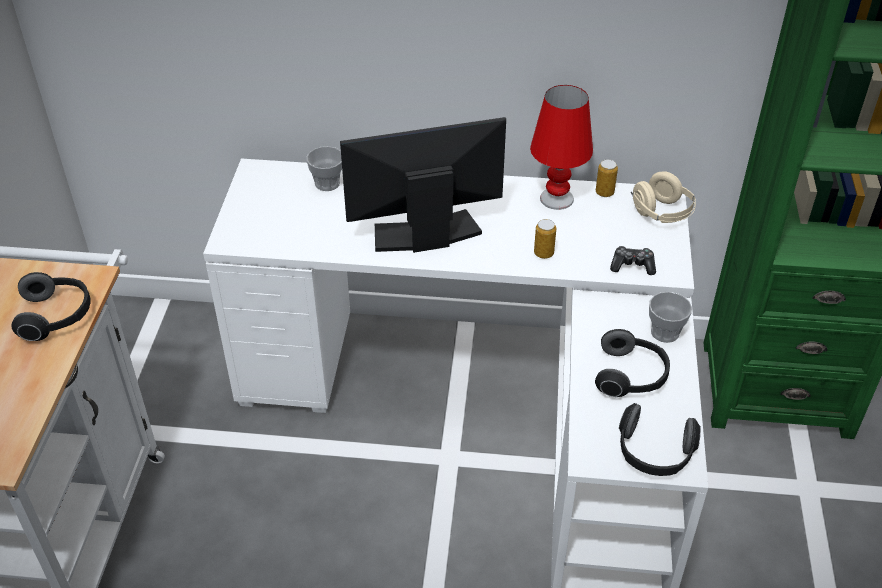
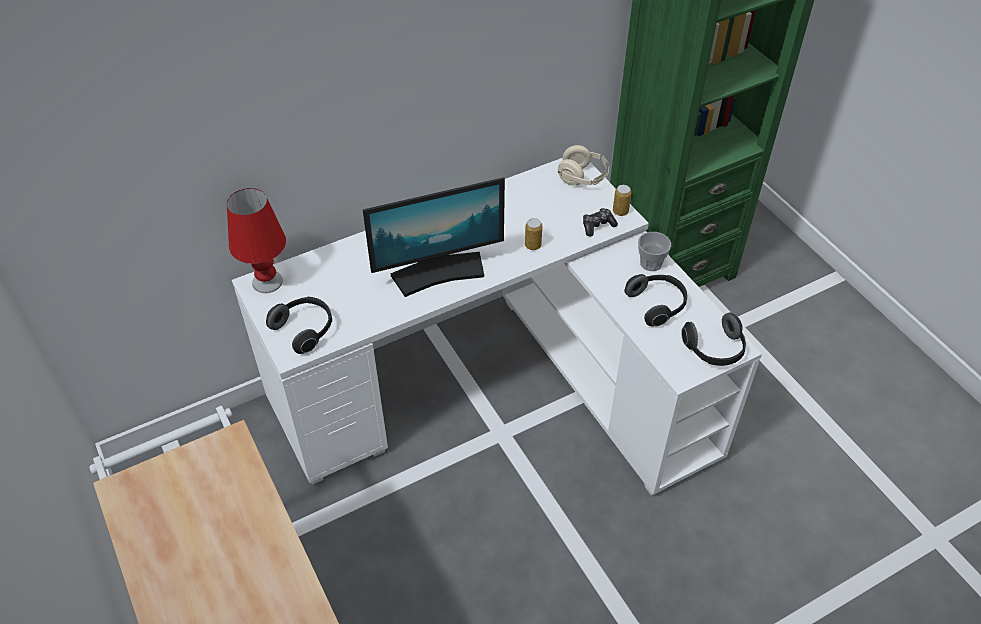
camera: 35 degrees left, 5 degrees up
(57, 316) = (235, 487): headphones -> headphones (305, 330)
(327, 183) = (324, 267): cup -> none
(426, 235) = (438, 272): monitor -> monitor turned 150 degrees counterclockwise
(556, 199) = (505, 200): red table lamp -> red table lamp (267, 282)
(604, 192) = (532, 179): can -> can (620, 211)

